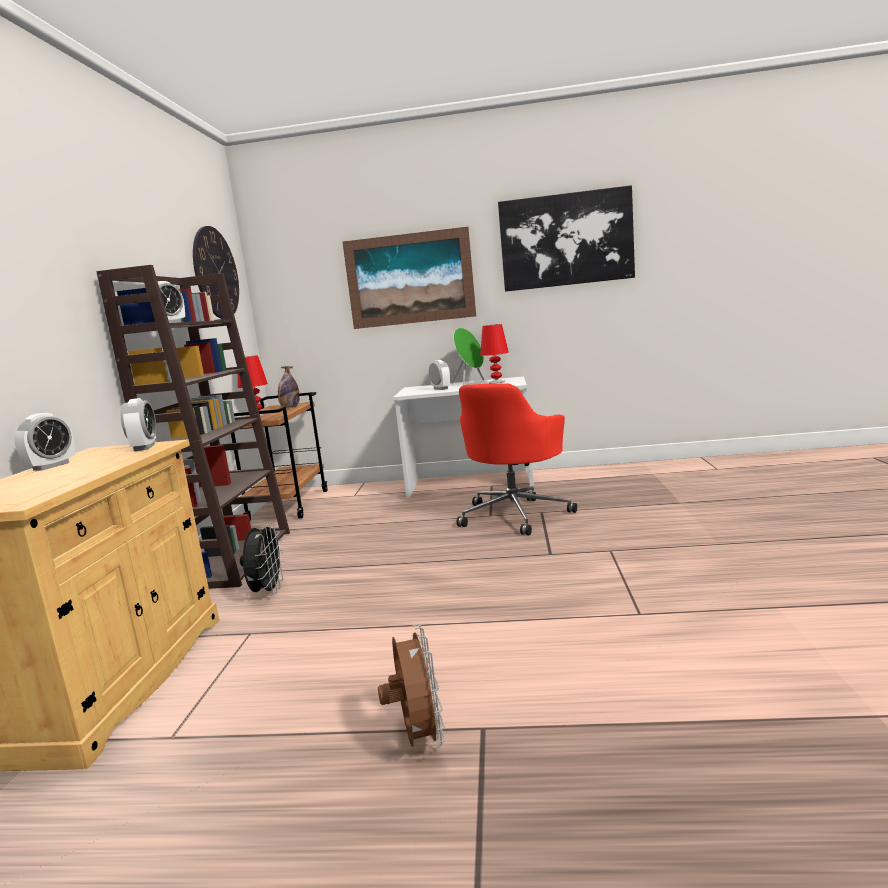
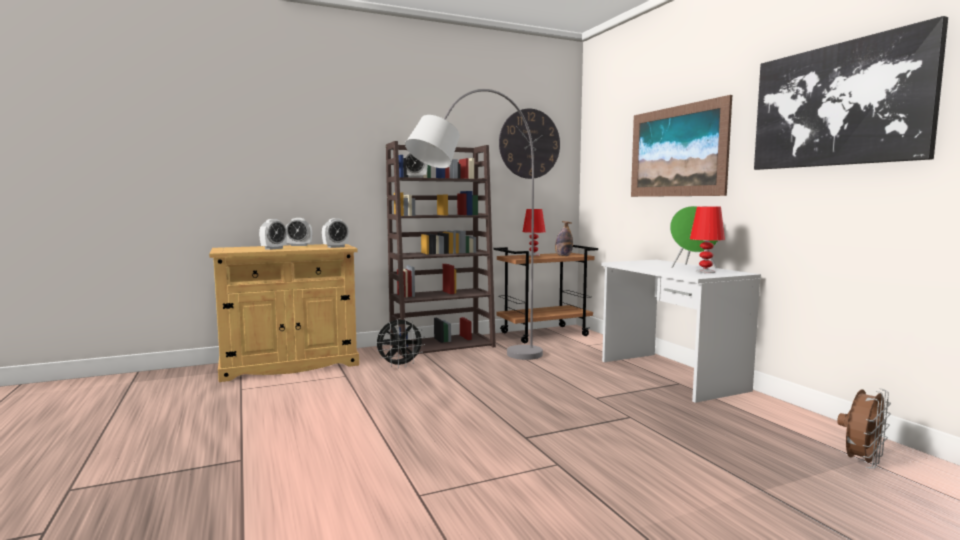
camera: 60 degrees right, 5 degrees down
(352, 550) = (479, 370): none -> grey floor lamp
(418, 738) = (233, 443): brown fan -> brown fan (861, 462)
(440, 389) = (651, 265): alarm clock -> alarm clock (274, 248)
(515, 514) = (610, 407): red office chair -> none

